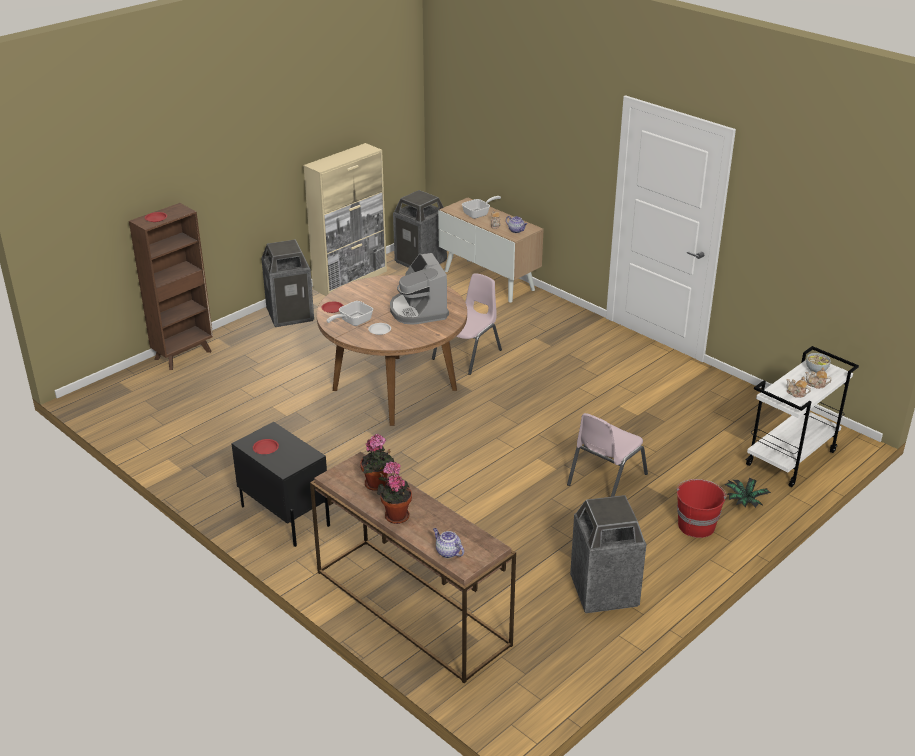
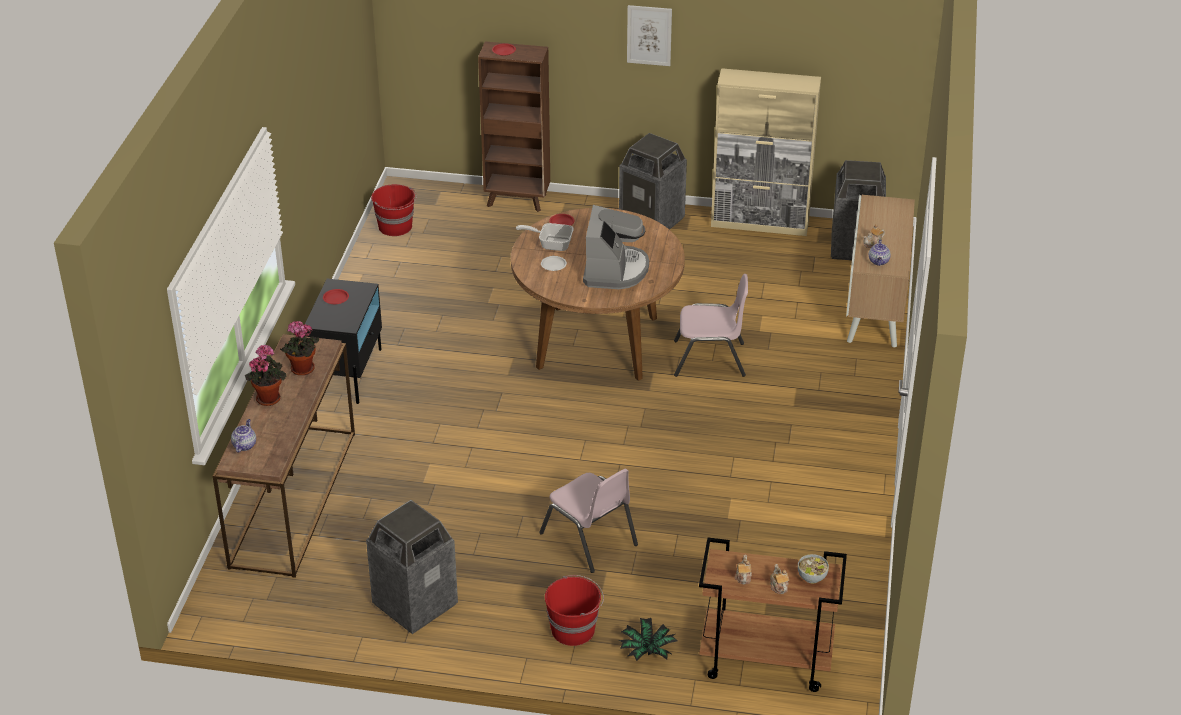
camera: 55 degrees right, 5 degrees up
(131, 419) = (396, 227): none -> red bucket
(248, 160) = (649, 35): none -> picture
(418, 310) = (615, 270): coffee machine -> coffee machine turned 150 degrees clockwise
(479, 214) = (884, 222): frying pan -> none
(606, 479) = (589, 539): pink chair -> pink chair turned 135 degrees counterclockwise
(791, 459) = (764, 661): white cart -> brown cart

